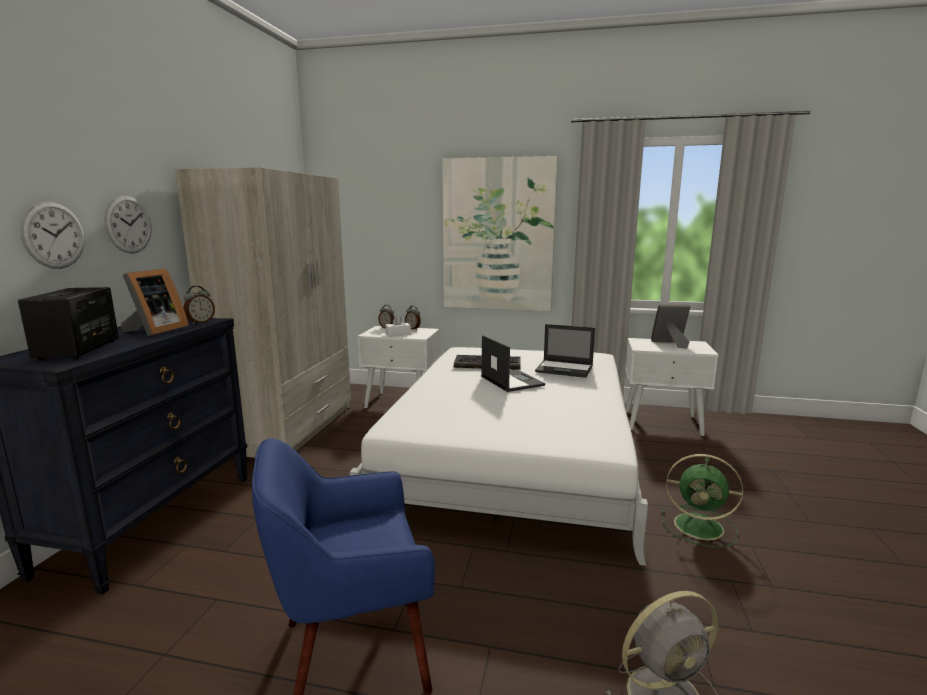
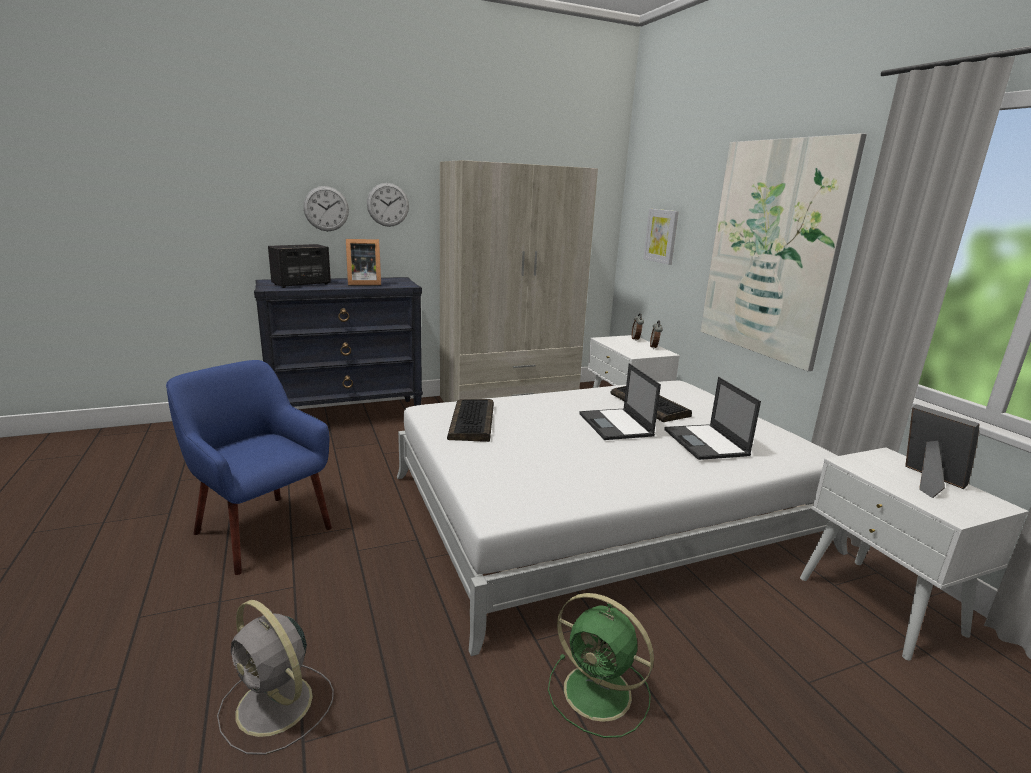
camera: 55 degrees right, 5 degrees up
(200, 322) = (397, 285): alarm clock -> none
(373, 237) = (661, 236): none -> picture
(398, 334) = (624, 347): white tissue box -> none
(443, 420) = (472, 422): none -> keyboard
(511, 380) = (616, 425): laptop -> laptop turned 135 degrees clockwise
(701, 527) = (600, 693): green fan -> green fan turned 45 degrees counterclockwise

